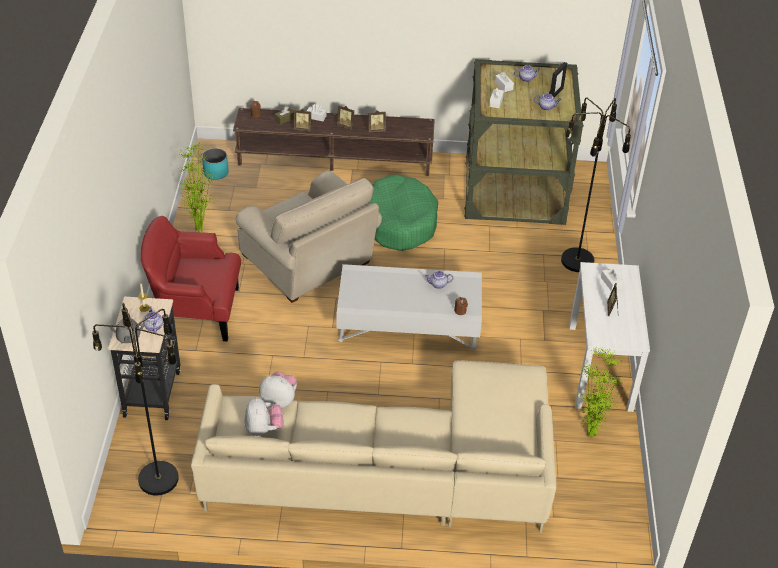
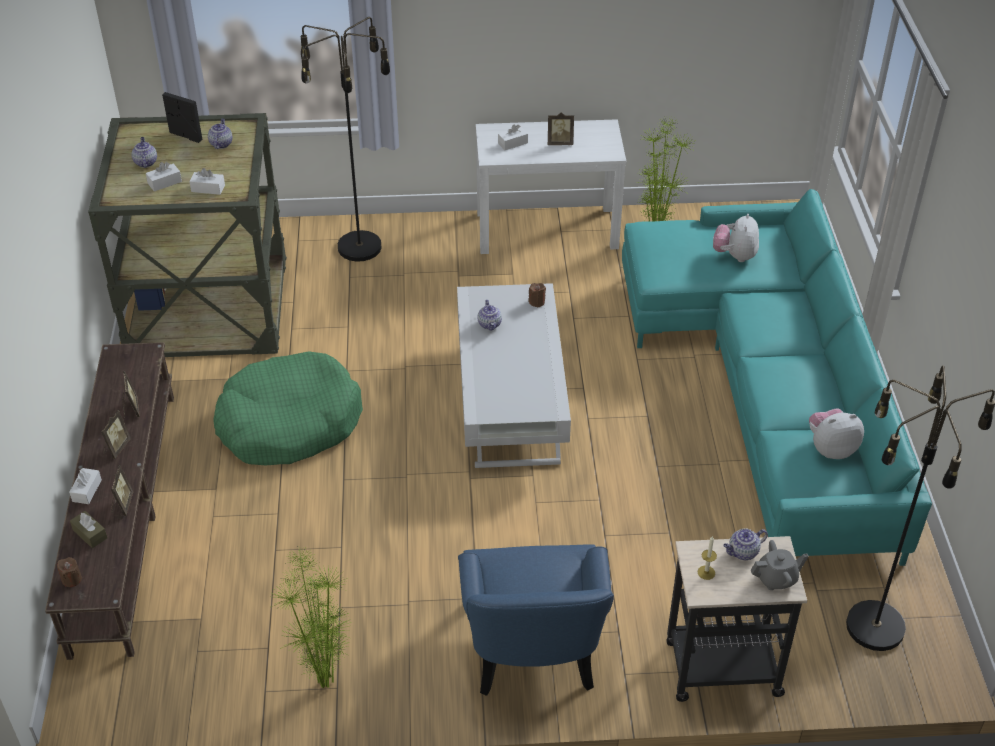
camera: 95 degrees left, 0 degrees up
(196, 311) = (532, 646): red armchair -> blue armchair
(216, 173) = (156, 687): turquoise planter -> none
(279, 400) = (772, 442): plush toy -> plush toy (734, 256)
(308, 262) = (394, 520): beige armchair -> none
(393, 472) = (769, 391): beige sofa -> turquoise sofa

